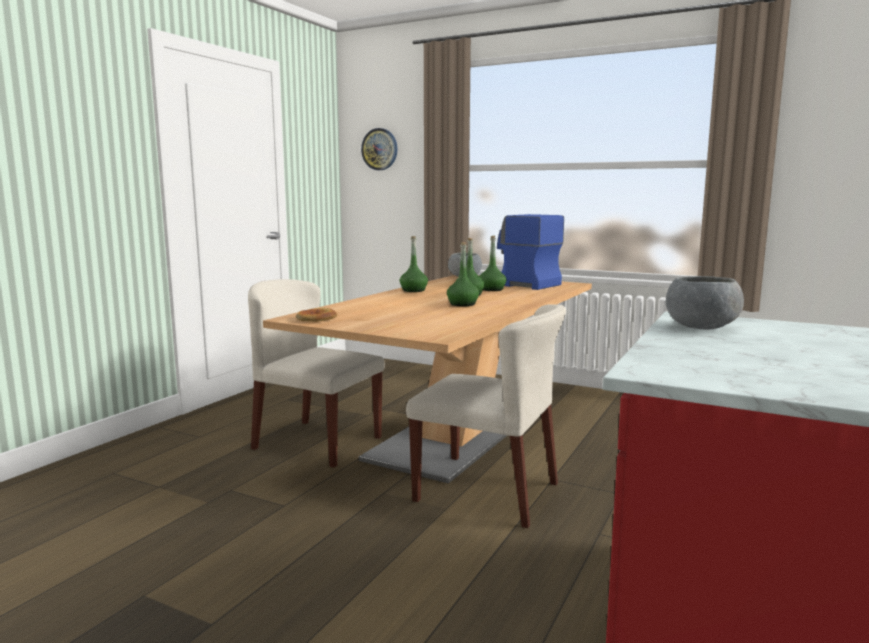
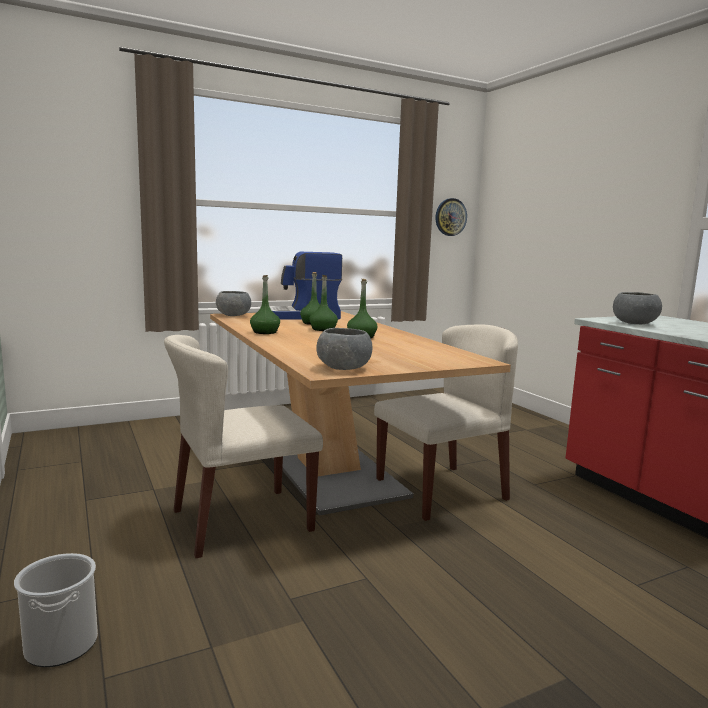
camera: 55 degrees left, 0 degrees up
(135, 453) = (61, 644): none -> bucket
(316, 319) = (344, 368): bread -> grey bowl
(379, 149) = (60, 169): wall clock -> wall clock (450, 217)

